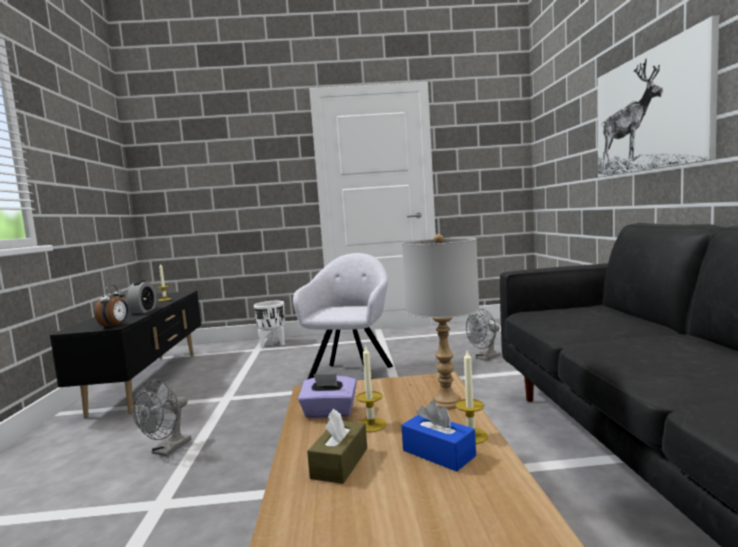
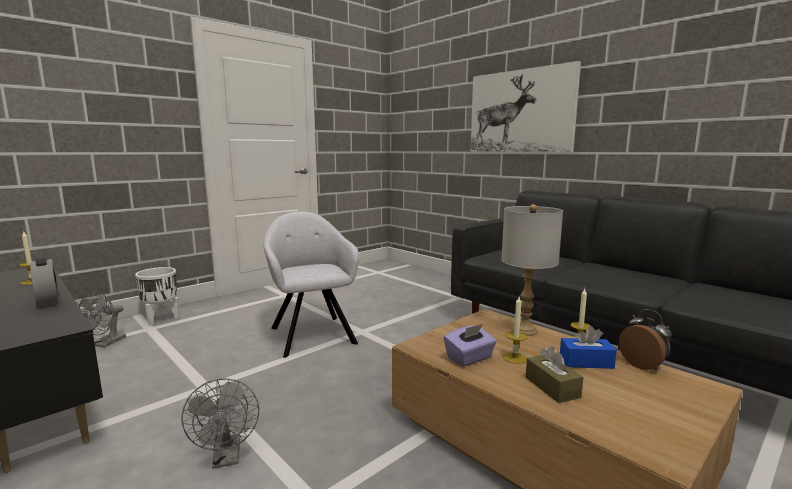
camera: 40 degrees left, 5 degrees up
(115, 326) = (66, 327): alarm clock -> alarm clock (643, 365)
(485, 358) = (400, 297): grey fan -> grey fan (106, 343)

